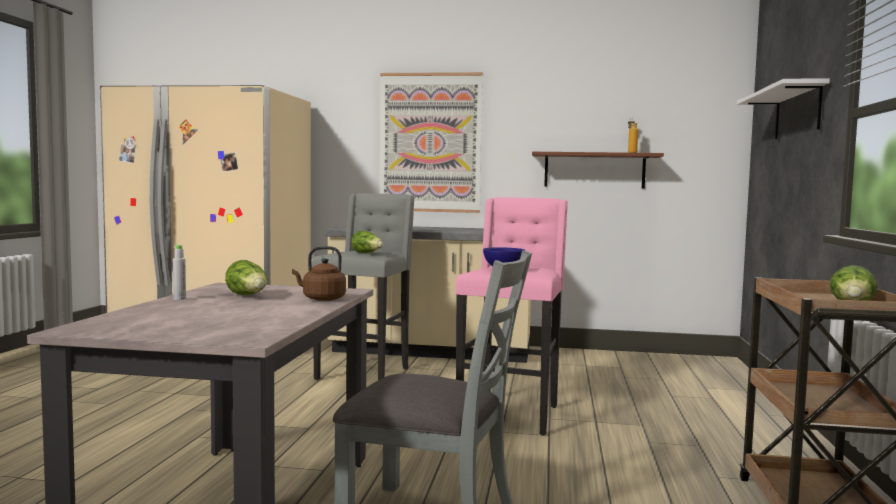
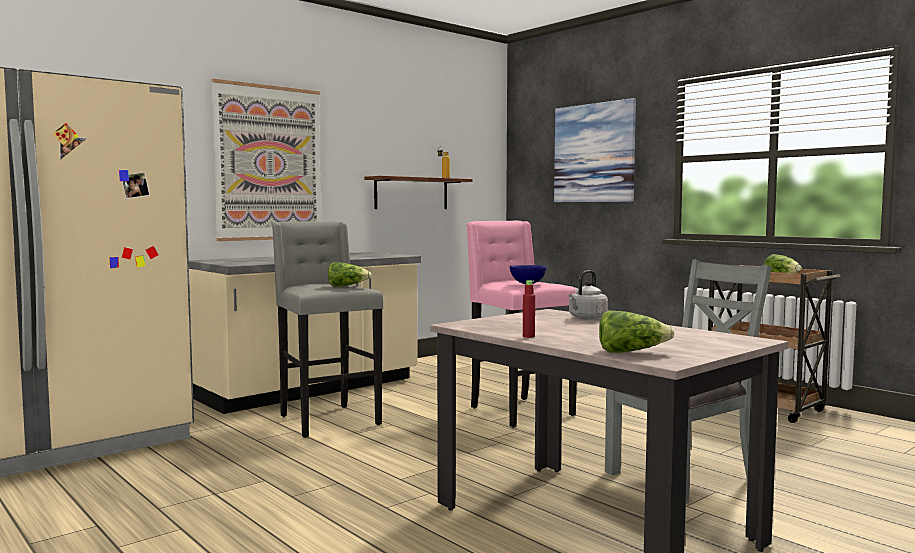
camera: 50 degrees left, 0 degrees up
(179, 299) = (528, 336): grey bottle -> red bottle
(249, 296) = (541, 326): lettuce -> lettuce (631, 352)
(321, 299) = (586, 318): brown kettle -> grey kettle
(797, 112) = (594, 153): white shelf -> picture

